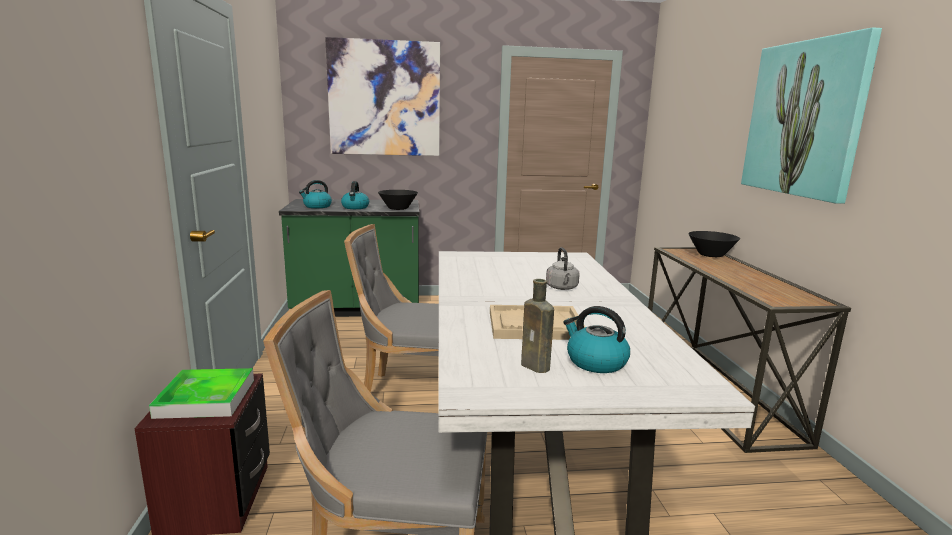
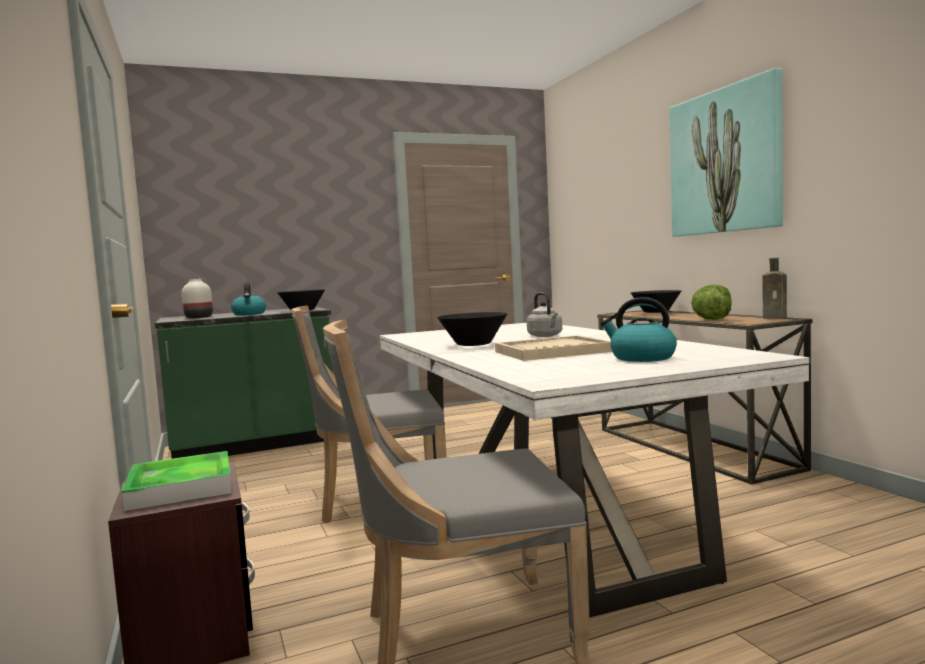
camera: 15 degrees left, 10 degrees down
(317, 206) = (199, 317): kettle -> white vase
(384, 98) = (266, 192): picture -> none
(488, 291) = (473, 344): none -> black bowl
(537, 367) = (591, 365): brown bottle -> brown bottle (776, 318)
(747, 286) = (712, 319): none -> lettuce

